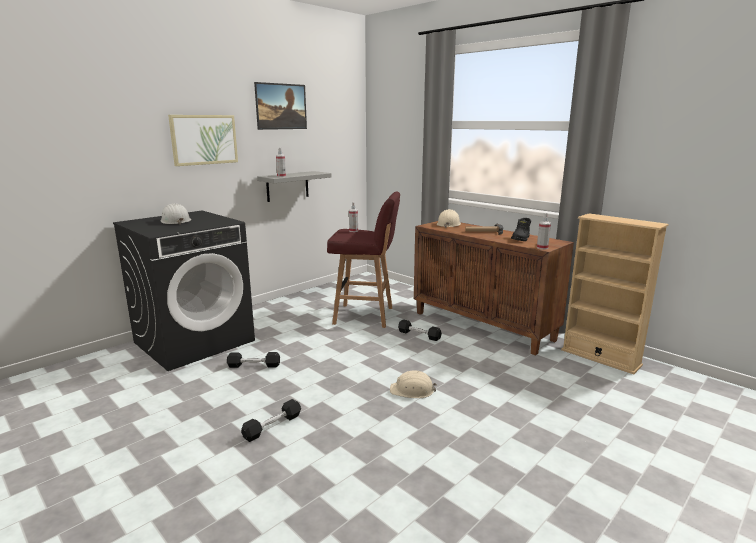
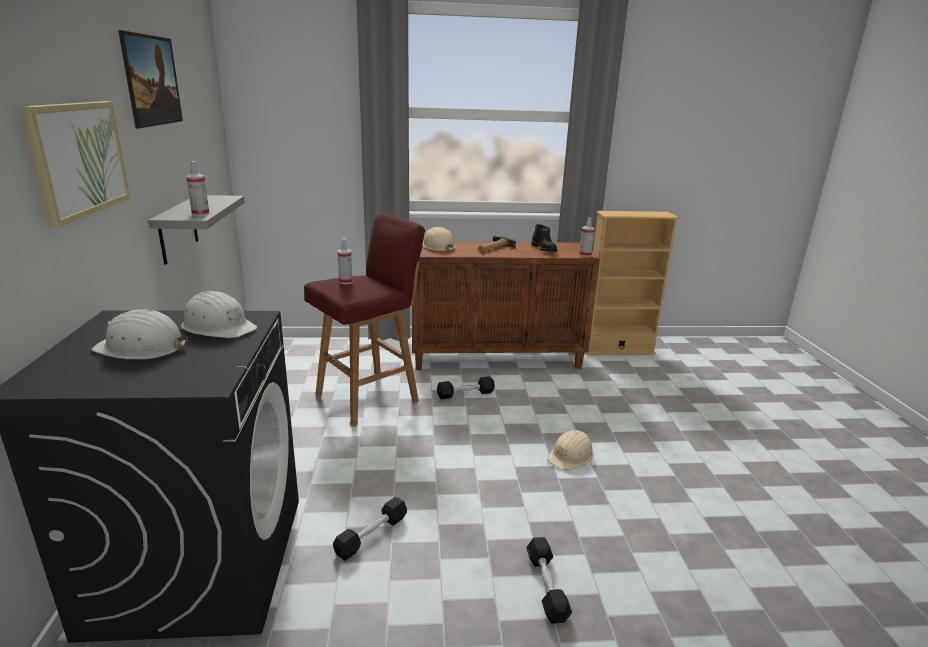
camera: 50 degrees left, 5 degrees up
(210, 221) = (218, 327): none -> white hard hat

